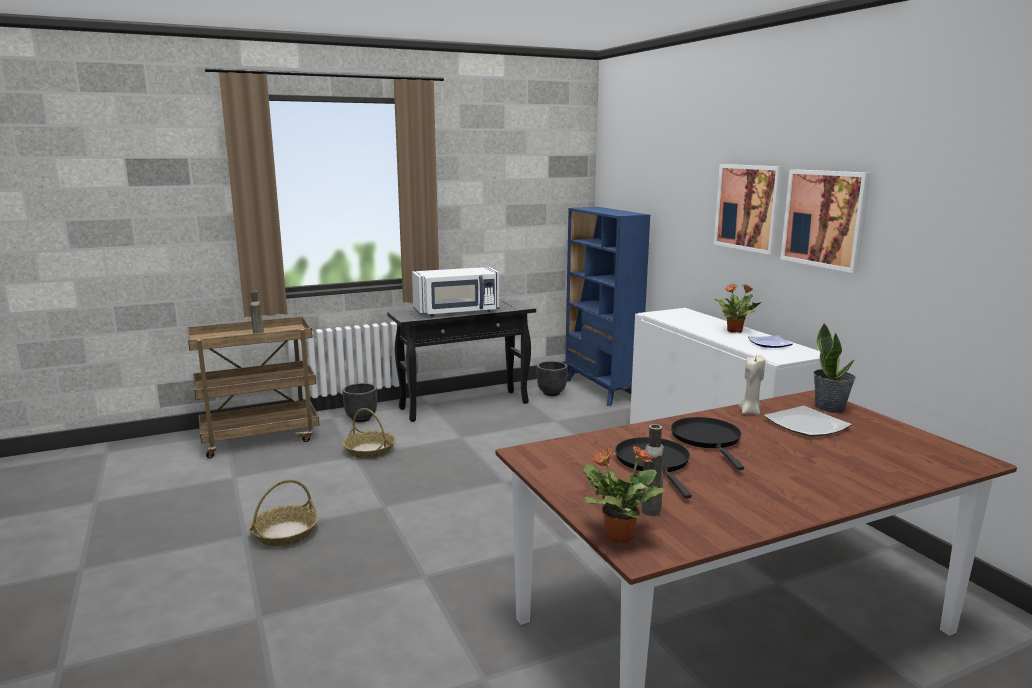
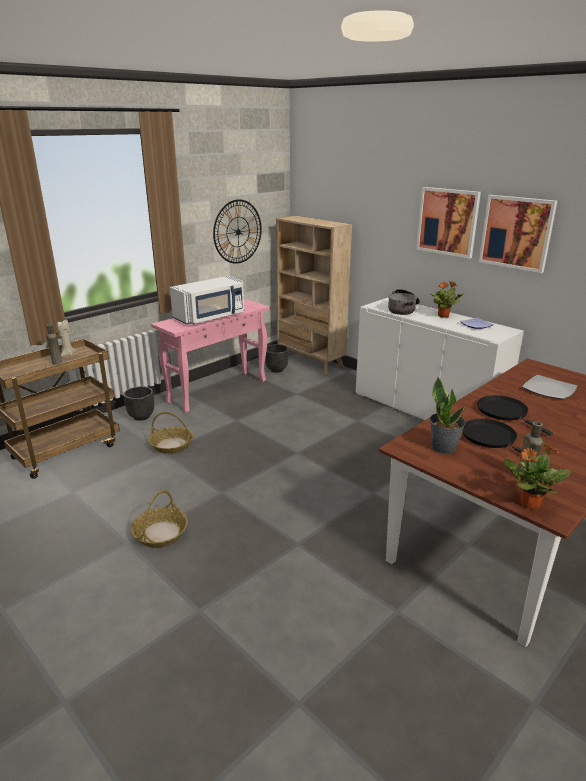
camera: 20 degrees left, 10 degrees up
(465, 405) = (218, 391): black console table -> pink console table
(518, 220) = (238, 232): none -> wall clock
(600, 390) = (310, 362): blue bookcase -> beige bookcase
(687, 320) = (403, 309): none -> cooking pot
(749, 412) = (507, 384): beige candle -> beige candle (68, 354)
(830, 408) = (549, 373): potted plant -> potted plant (443, 447)

